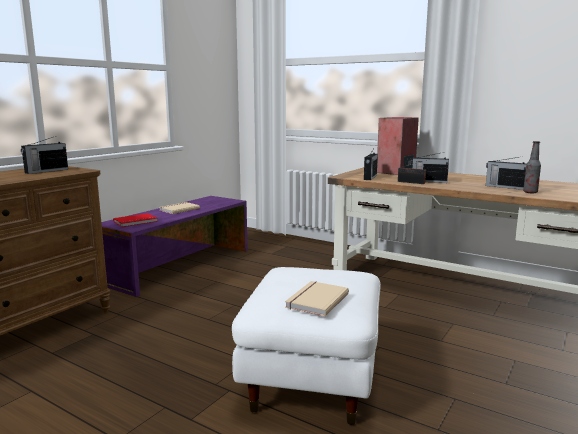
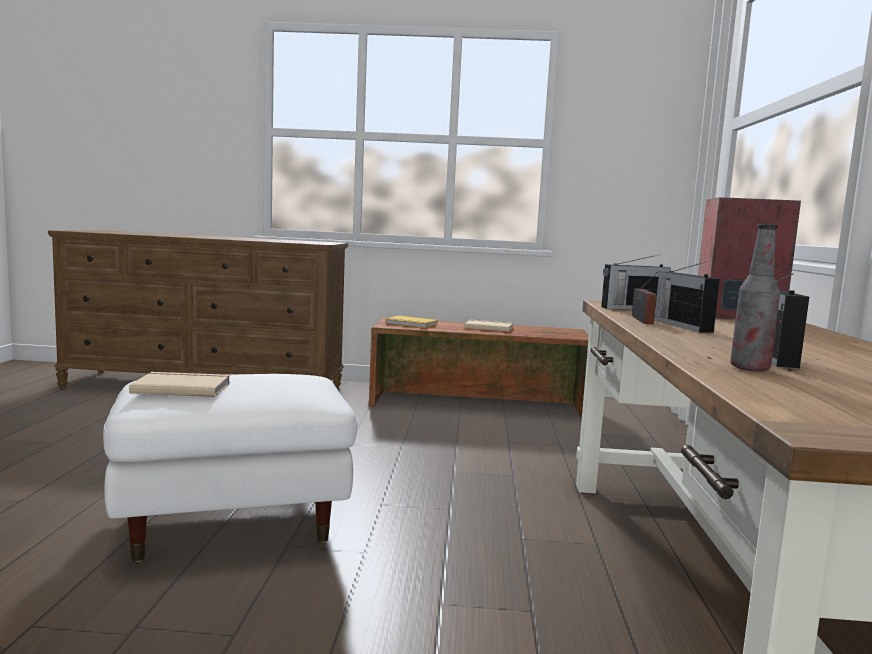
camera: 60 degrees right, 5 degrees down
(46, 171) = (303, 241): radio -> none
(136, 222) = (411, 324): red book -> yellow book
(180, 265) = (478, 403): purple bench -> brown bench

